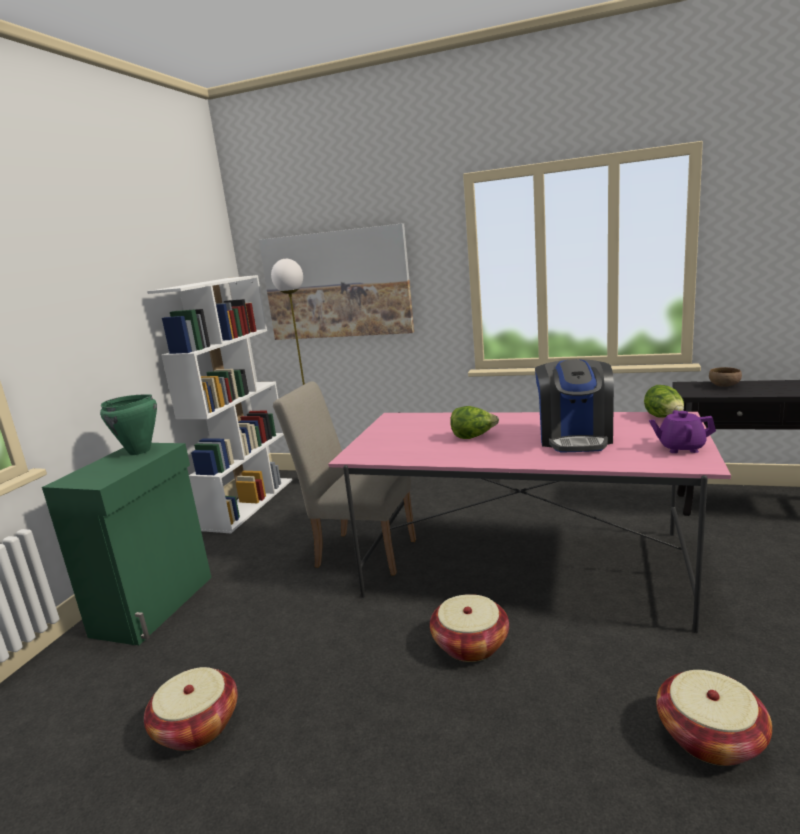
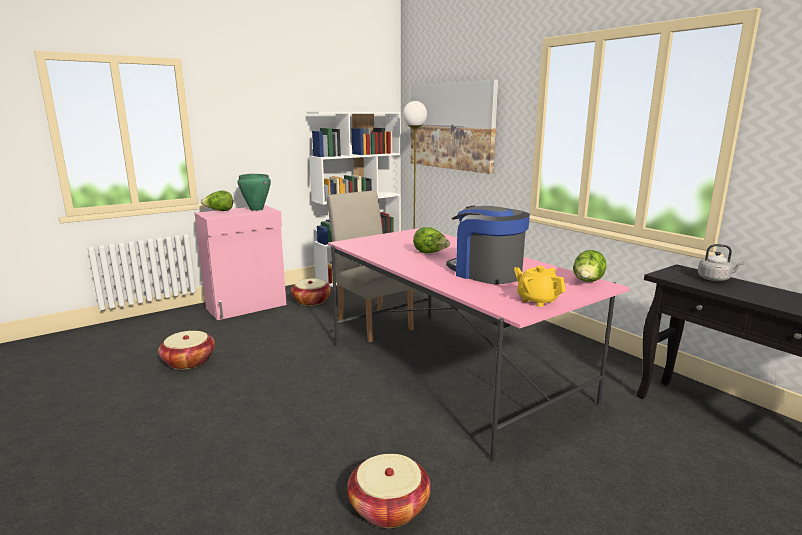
camera: 35 degrees right, 0 degrees up
(83, 471) = (219, 211): none -> lettuce
(156, 605) = (247, 307): green cabinet -> pink cabinet
(470, 644) = (347, 393): basket -> basket (311, 301)
(575, 438) = (486, 273): coffee machine -> coffee machine turned 90 degrees clockwise
(680, 448) = (537, 300): purple teapot -> yellow teapot
(724, 385) = (715, 279): brown bowl -> grey kettle

